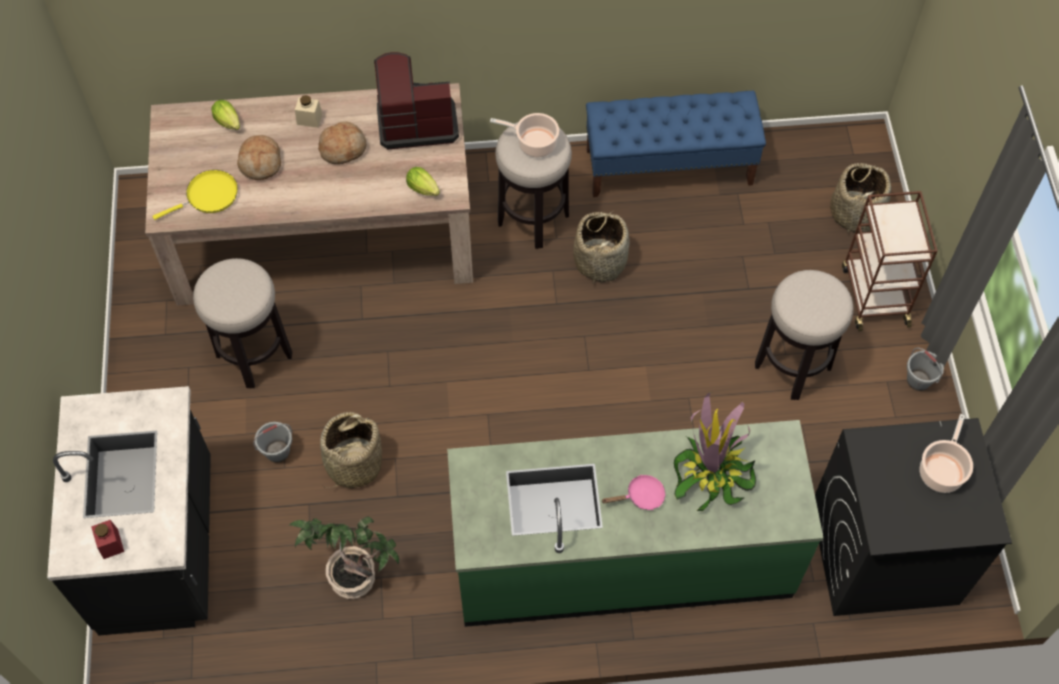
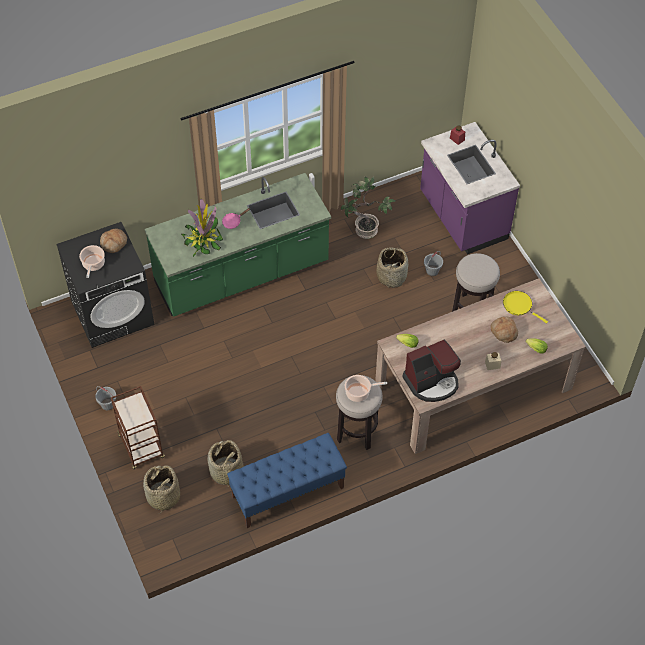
camera: 160 degrees right, 5 degrees down
(161, 546) = (462, 217): black counter -> purple counter
(209, 196) = (519, 306): yellow frying pan -> yellow frying pan turned 90 degrees clockwise
(343, 148) = (464, 353): bread -> bread (114, 243)
(600, 261) = (307, 418): basket -> basket (226, 472)
(792, 366) = (180, 391): stool -> none

